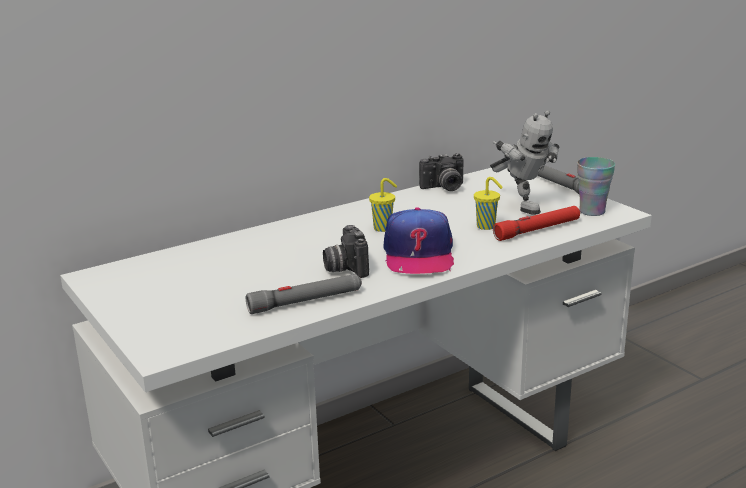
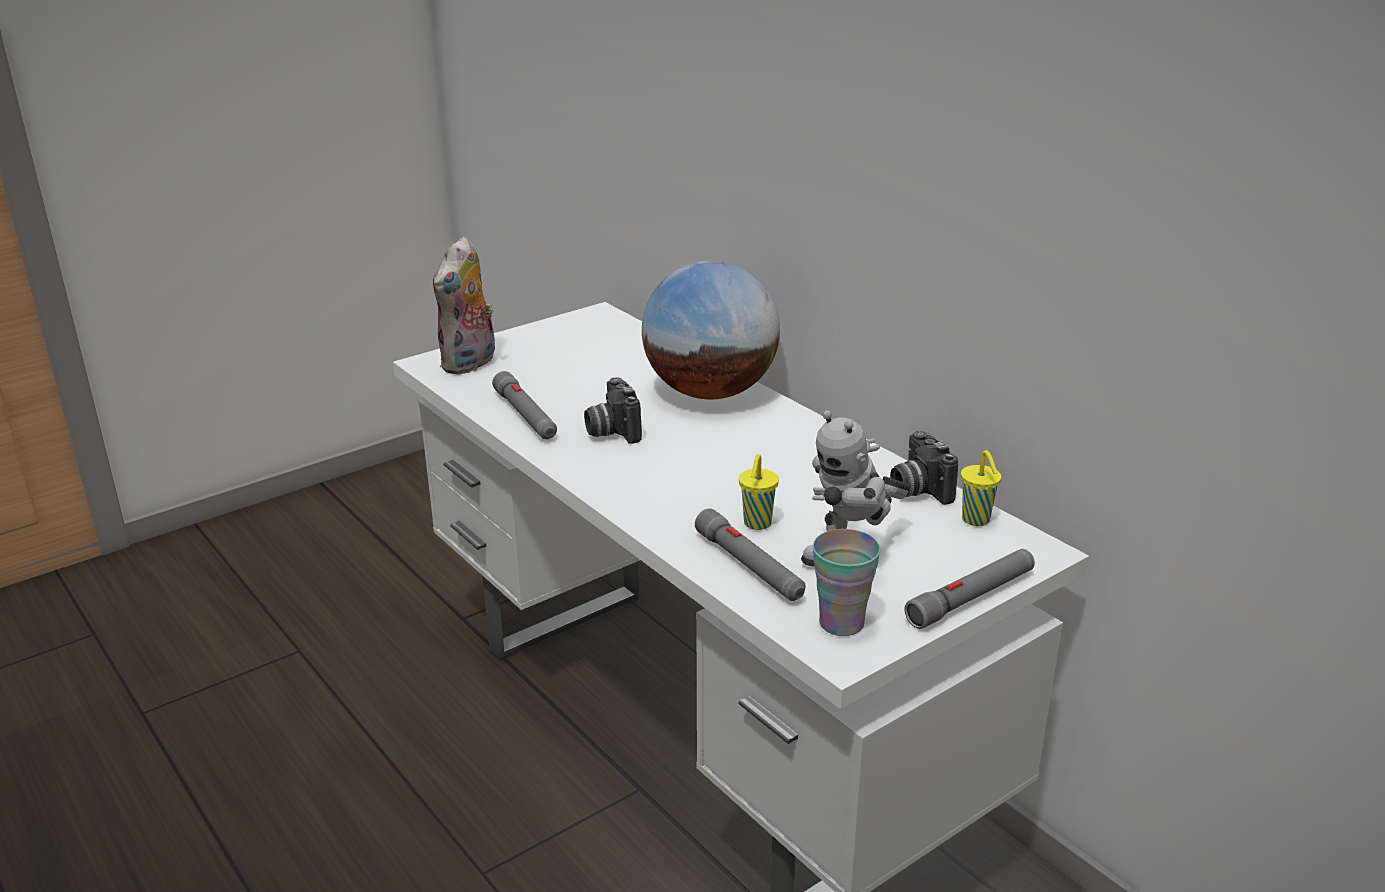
camera: 85 degrees right, 5 degrees up
(177, 332) = (470, 364): none -> plush toy
(286, 235) = (710, 392): none -> globe
(345, 268) = (611, 431): camera -> camera turned 90 degrees counterclockwise
(384, 228) = (741, 449): yellow cup -> yellow cup (977, 520)
(418, 255) = (652, 474): cap -> none
(538, 230) = (749, 566): red flashlight -> grey flashlight

